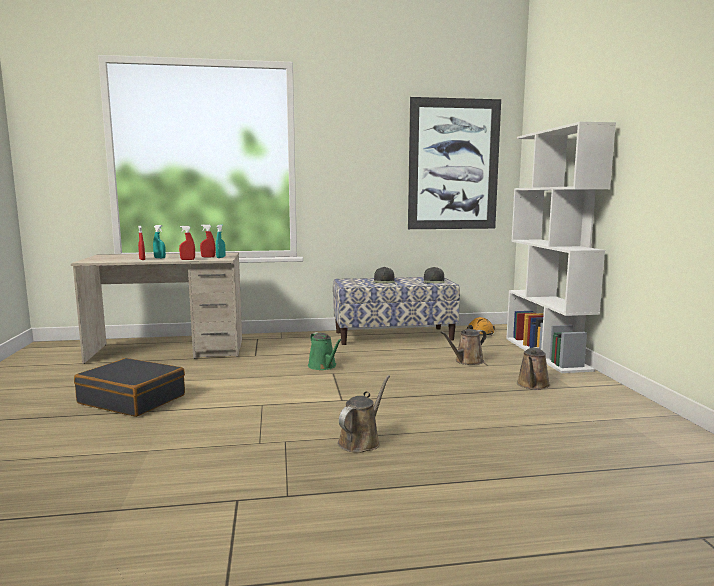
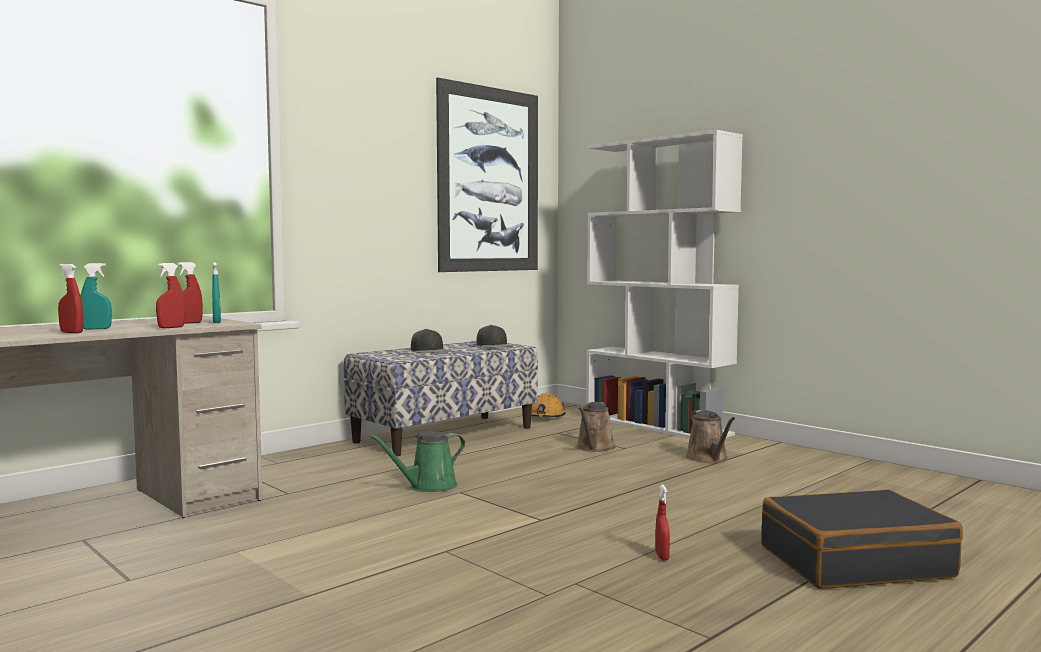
camera: 35 degrees left, 5 degrees down
(132, 399) = (201, 599): black suitcase -> black suitcase (854, 561)
(323, 366) = (428, 486): green watering can -> green watering can turned 120 degrees clockwise
(361, 441) = (662, 556): brown watering can -> red spray bottle

